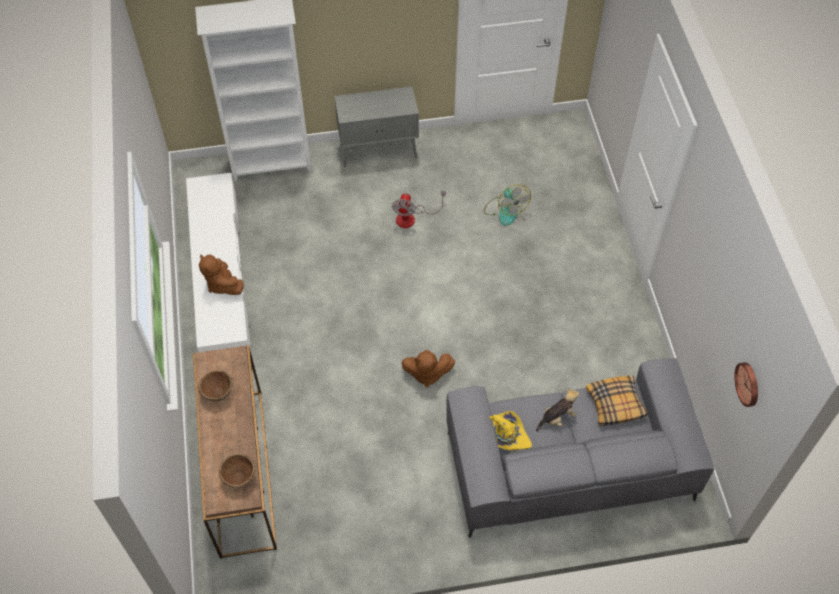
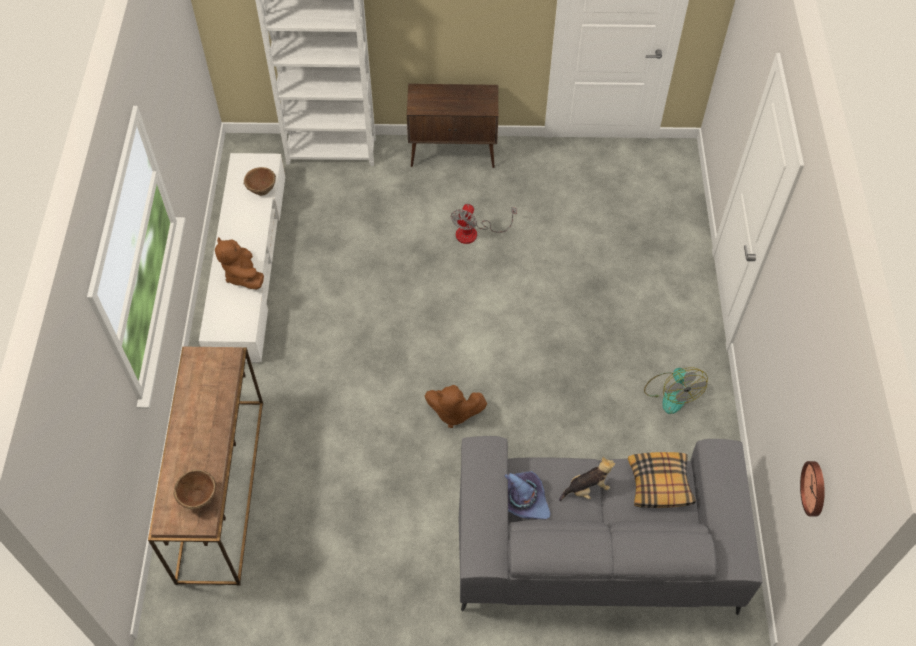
camera: 10 degrees right, 0 degrees up
(218, 393) = (198, 396): brown bowl -> brown bowl (261, 190)
(379, 150) = (453, 153): grey cabinet -> brown cabinet
(505, 210) = (582, 240): fan -> fan (671, 393)
(506, 436) = (523, 500): yellow hat -> purple hat

